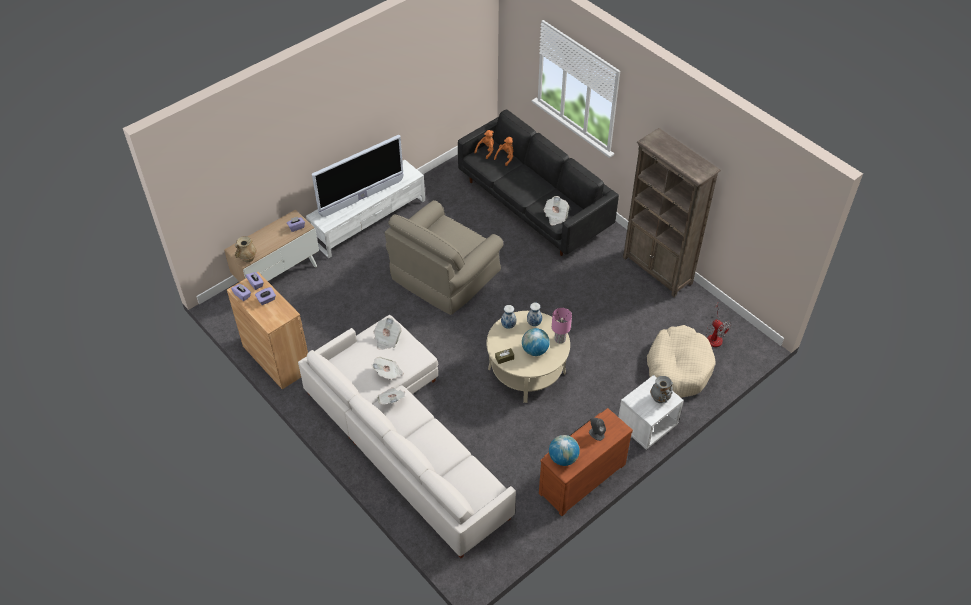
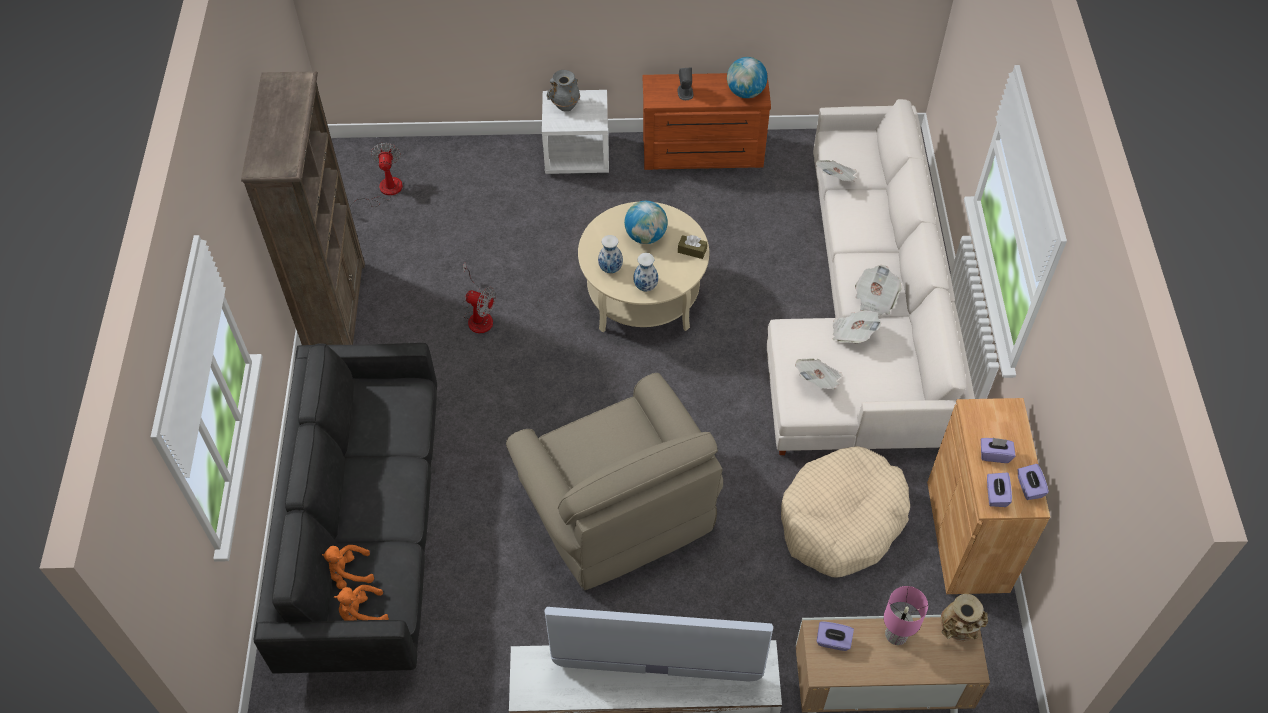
camera: 140 degrees left, 5 degrees up
(444, 275) = (617, 505): beige armchair -> beige armchair turned 75 degrees clockwise
(555, 216) = (404, 405): newspaper -> newspaper (836, 178)
(559, 339) = (601, 230): pink table lamp -> pink table lamp (896, 635)
(592, 309) = (478, 315): none -> fan
(678, 368) = (469, 186): beige dog bed -> beige dog bed (841, 520)

